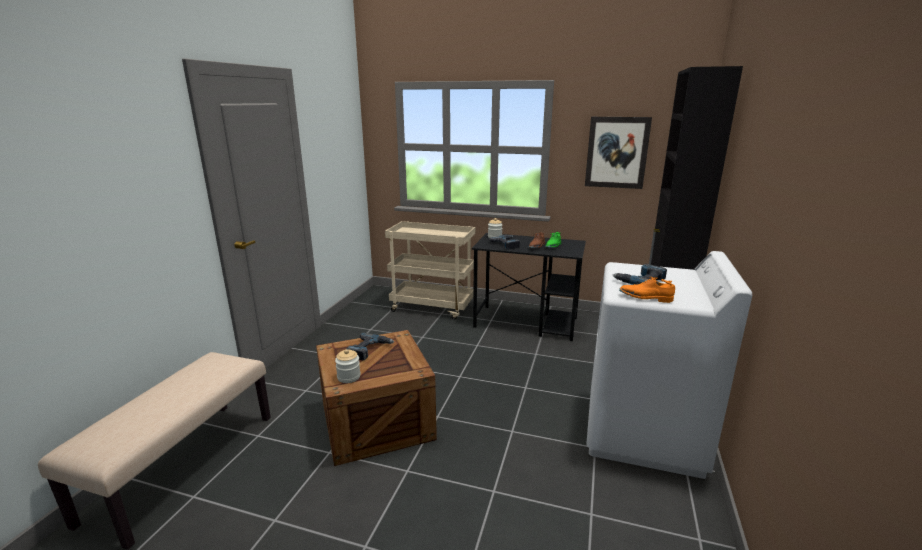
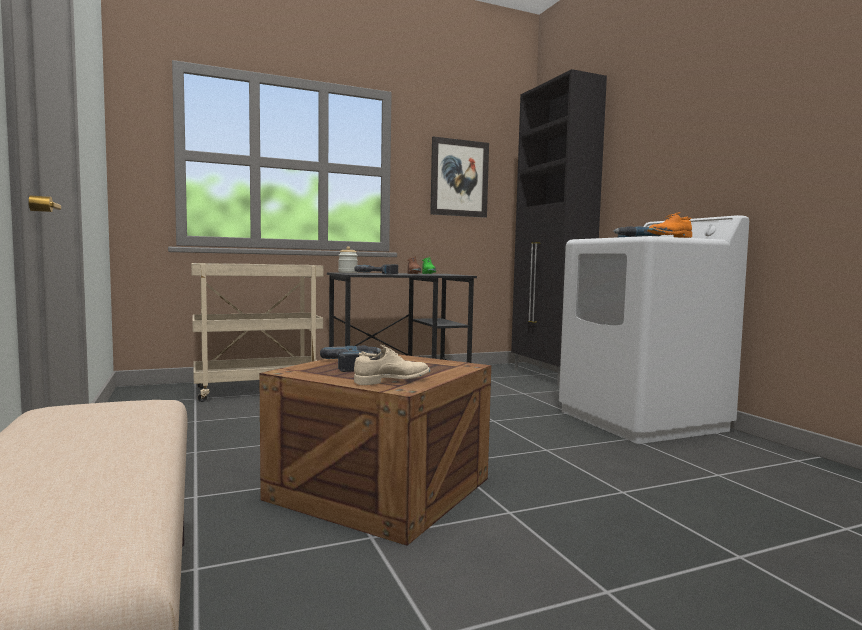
camera: 40 degrees left, 15 degrees down
(349, 377) = (392, 381): jar -> beige shoe

